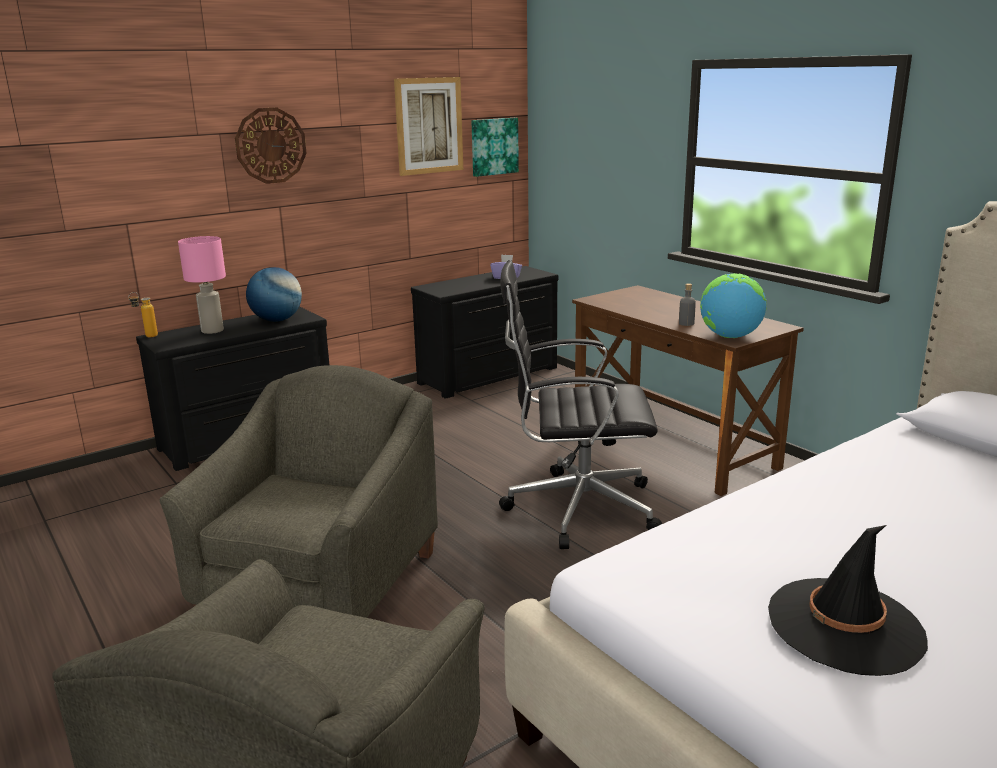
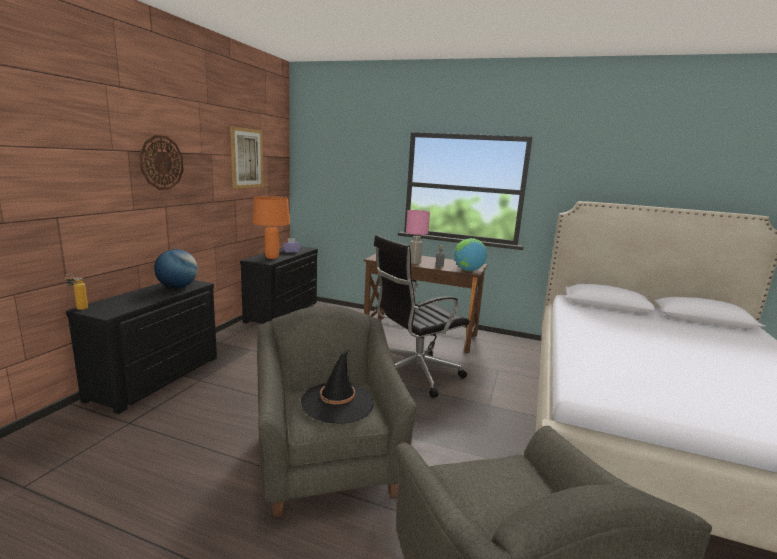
camera: 35 degrees left, 5 degrees down
(212, 331) = (134, 299): pink table lamp -> pink table lamp (415, 263)
(461, 286) = (272, 258): none -> orange table lamp
(493, 146) = (276, 174): picture -> none
(845, 626) = (694, 387): black hat -> black hat (337, 403)

